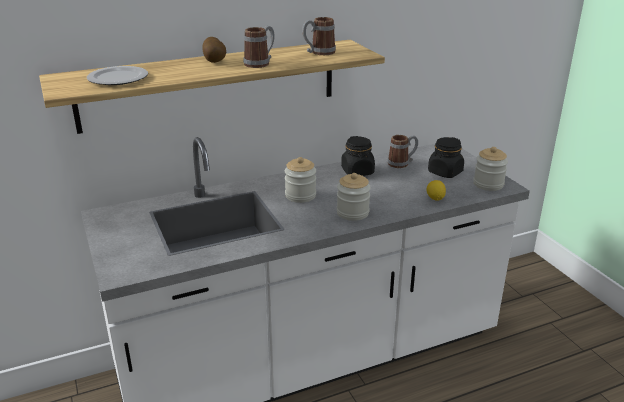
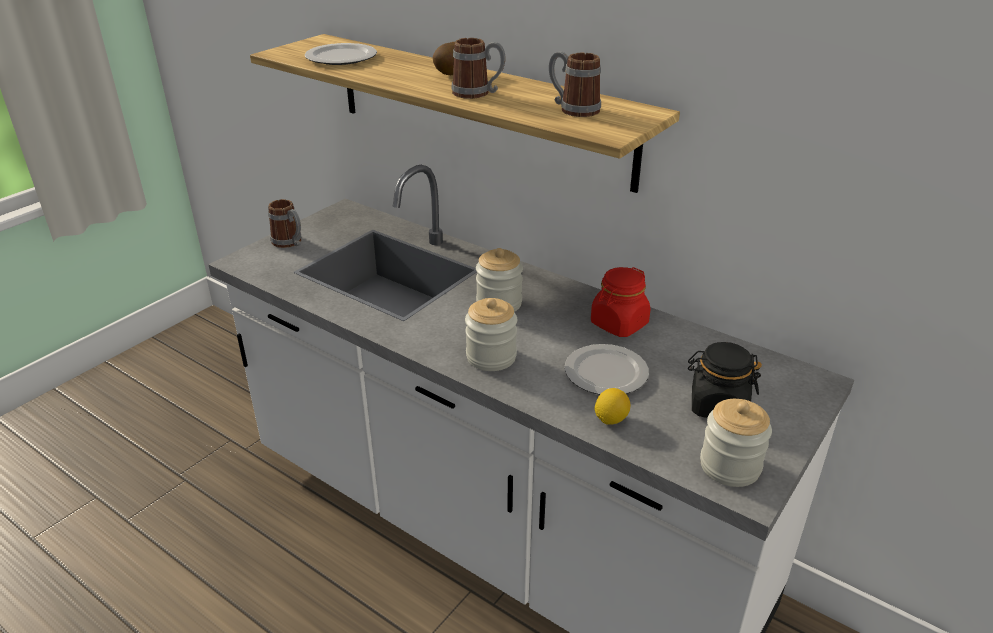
camera: 60 degrees right, 5 degrees up
(357, 171) = (619, 324): black jar -> red jar
(397, 188) = (606, 374): none -> plate
(402, 163) = (696, 354): mug -> mug (290, 243)

